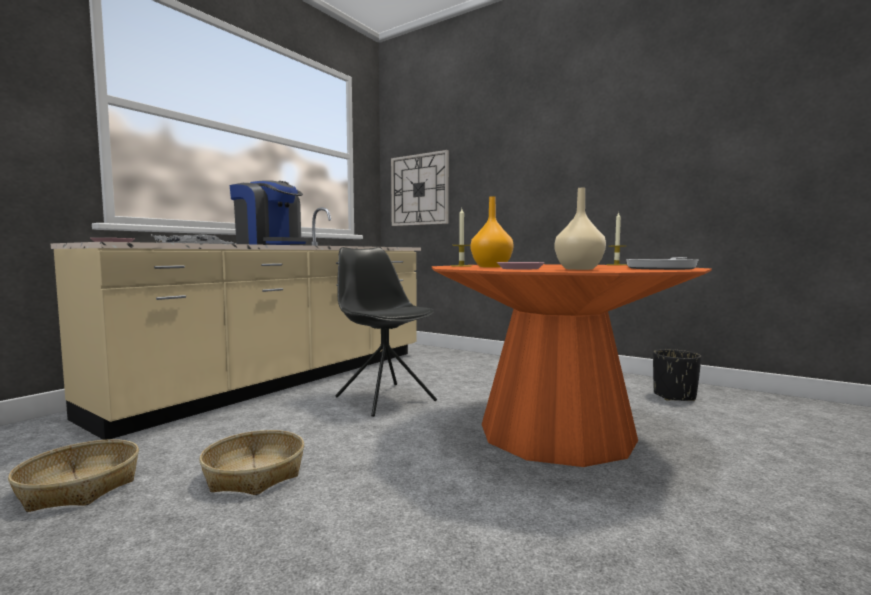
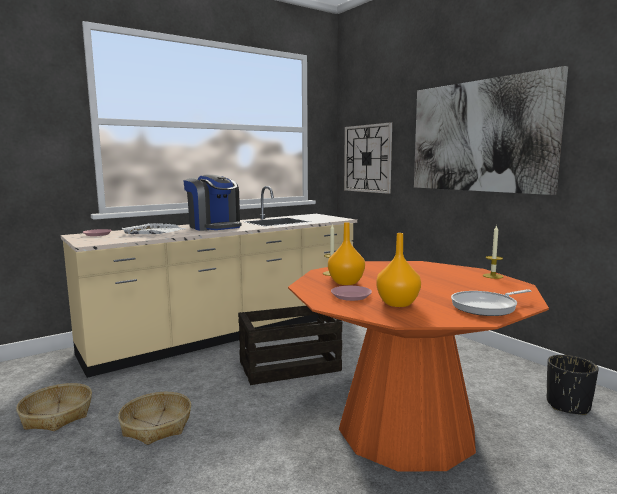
camera: 20 degrees right, 5 degrees up
(384, 398) = (290, 366): black chair -> crate
(548, 157) = (480, 136): none -> picture
(579, 269) = (398, 303): beige vase -> orange vase

